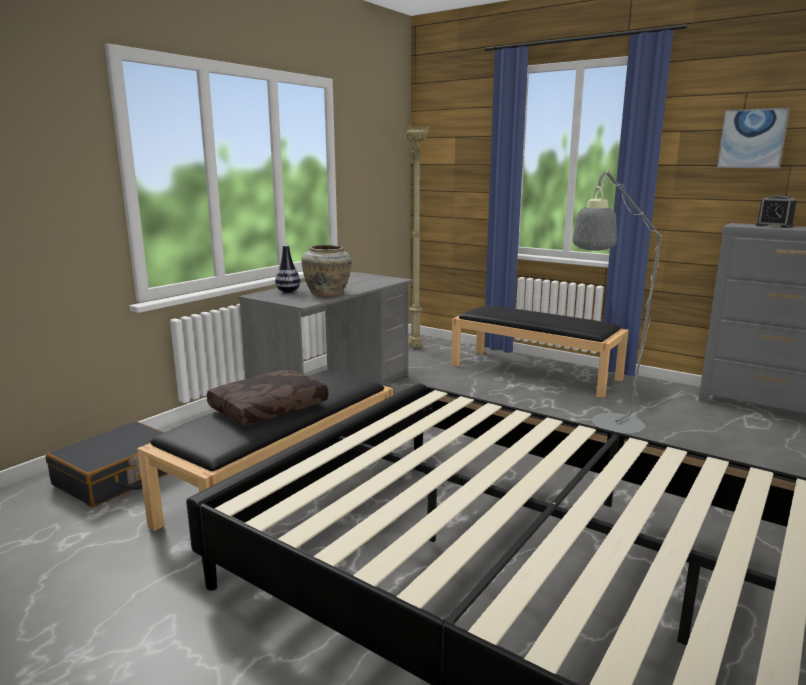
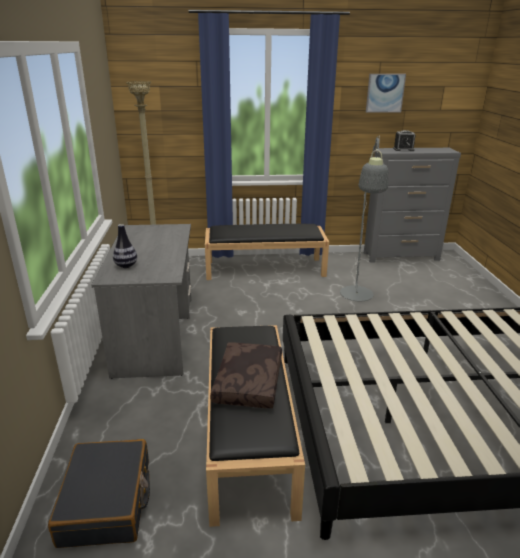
camera: 40 degrees left, 10 degrees up
(327, 294) = (165, 259): beige vase -> none

